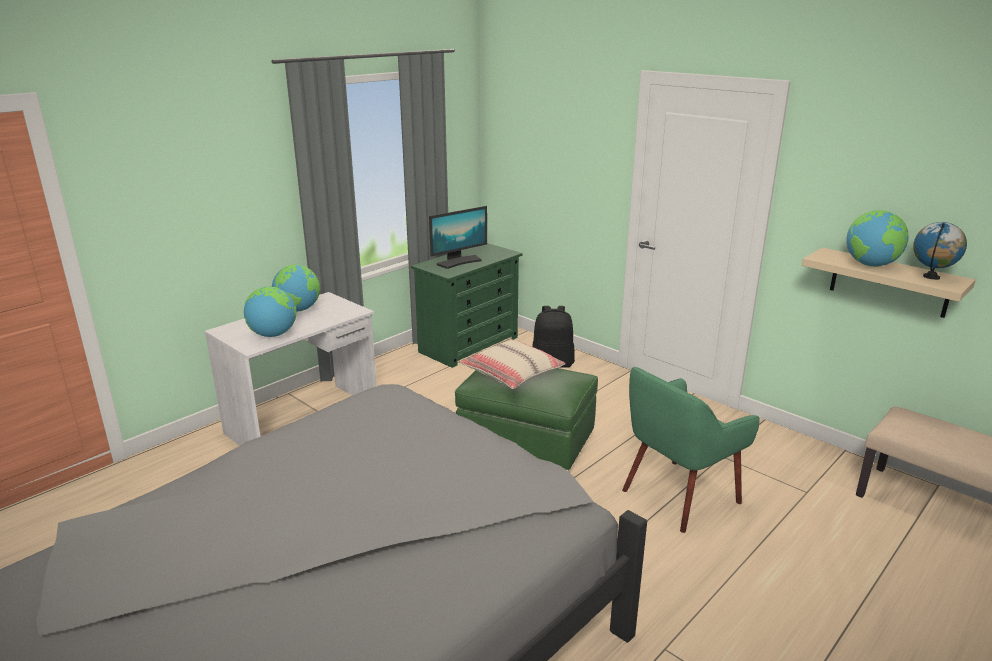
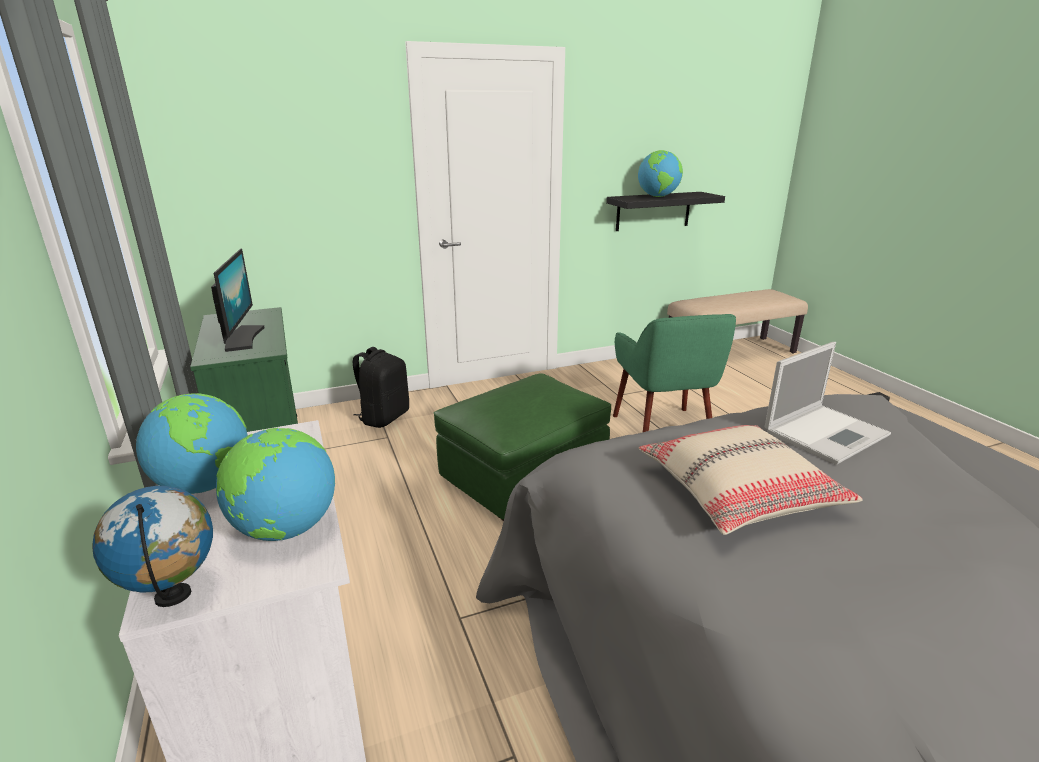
camera: 65 degrees left, 0 degrees up
(478, 469) = (826, 433): none -> laptop
(512, 373) = (508, 405): beige pillow -> beige pillow (738, 492)
(889, 282) = (653, 211): beige shelf -> black shelf
(931, 277) = (691, 194): globe -> globe (174, 596)

